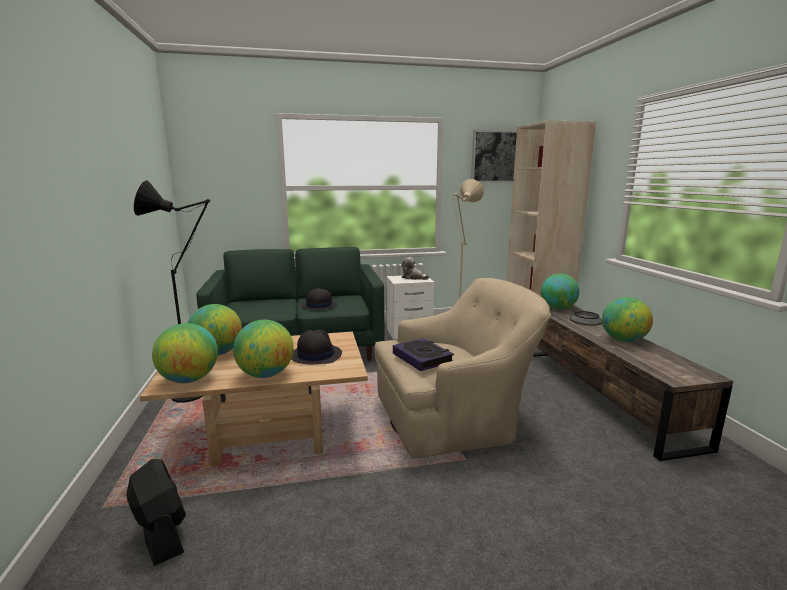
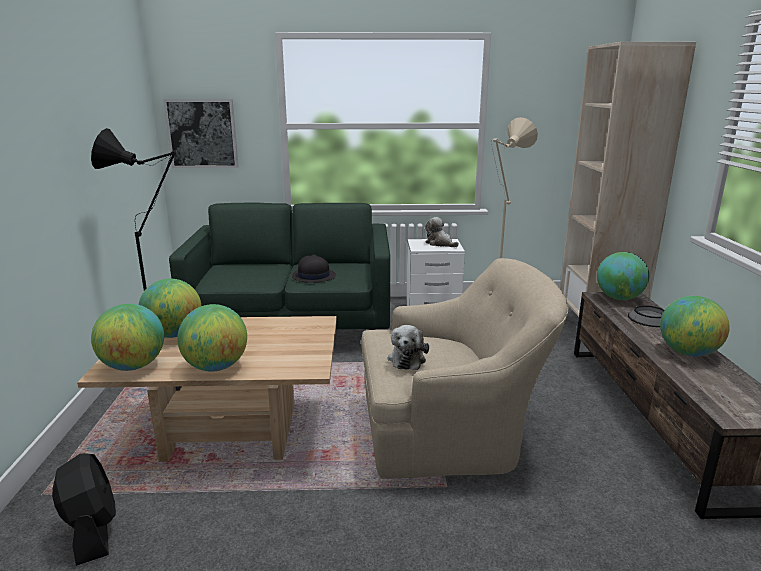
camera: 10 degrees right, 5 degrees up
(315, 355) = (281, 345): black hat -> none
(422, 358) = (407, 359): book -> plush toy
(495, 156) = (562, 84): picture -> picture (202, 133)

